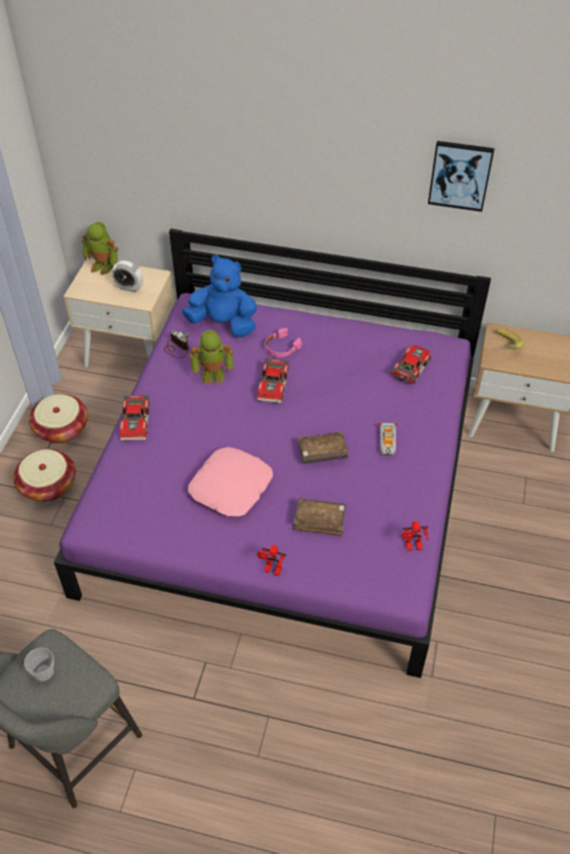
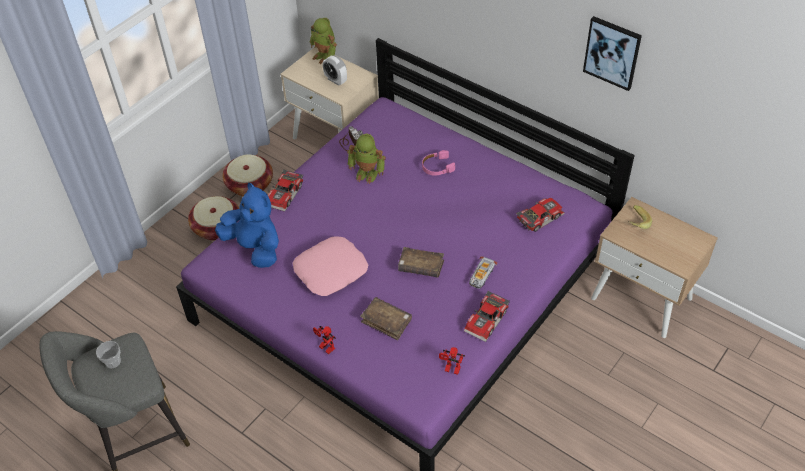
camera: 25 degrees right, 0 degrees up
(223, 324) = (400, 133): blue plush toy -> blue plush toy (255, 248)
(274, 385) = (413, 198): toy car -> toy car (488, 321)

